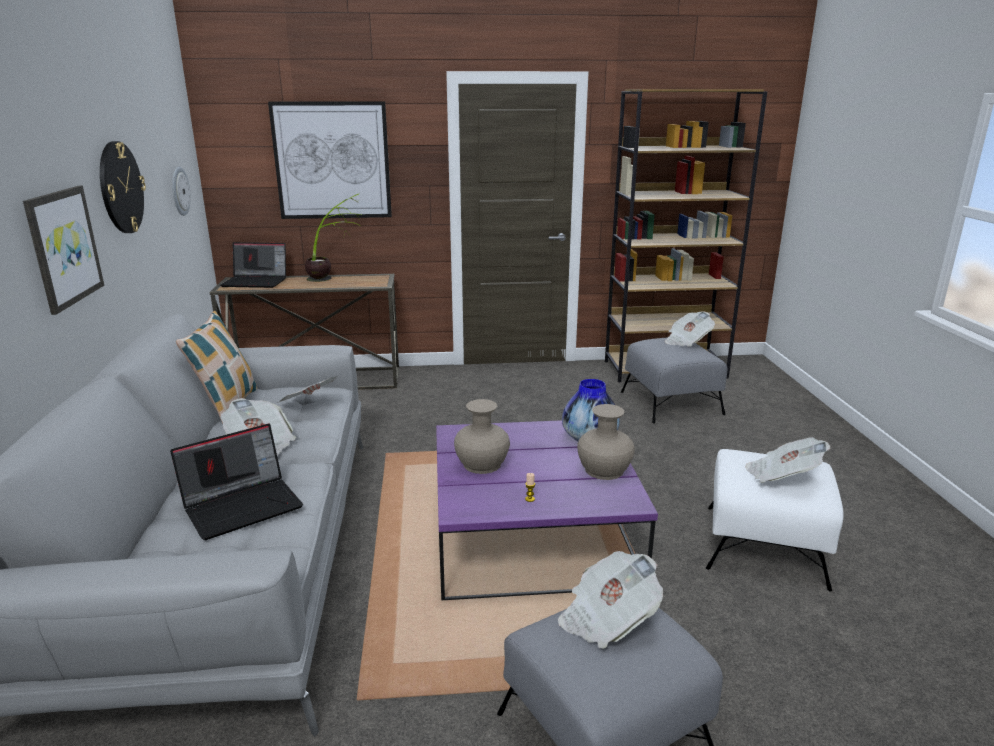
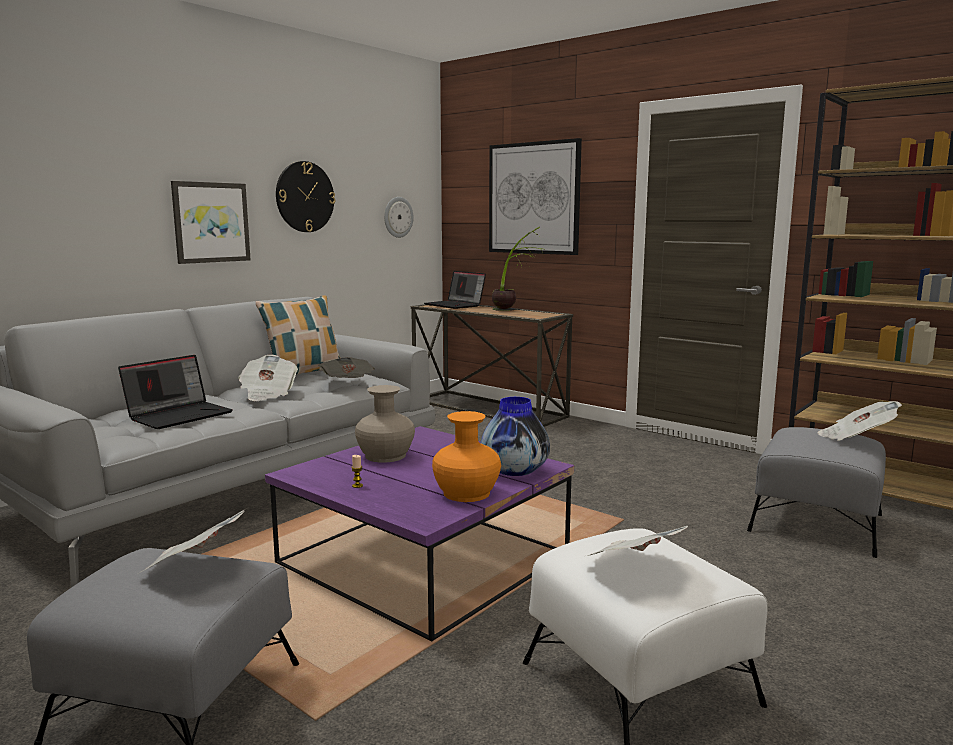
camera: 45 degrees right, 10 degrees down
(243, 505) = (180, 415): laptop -> laptop turned 60 degrees counterclockwise
(604, 470) = (466, 493): beige vase -> orange vase

